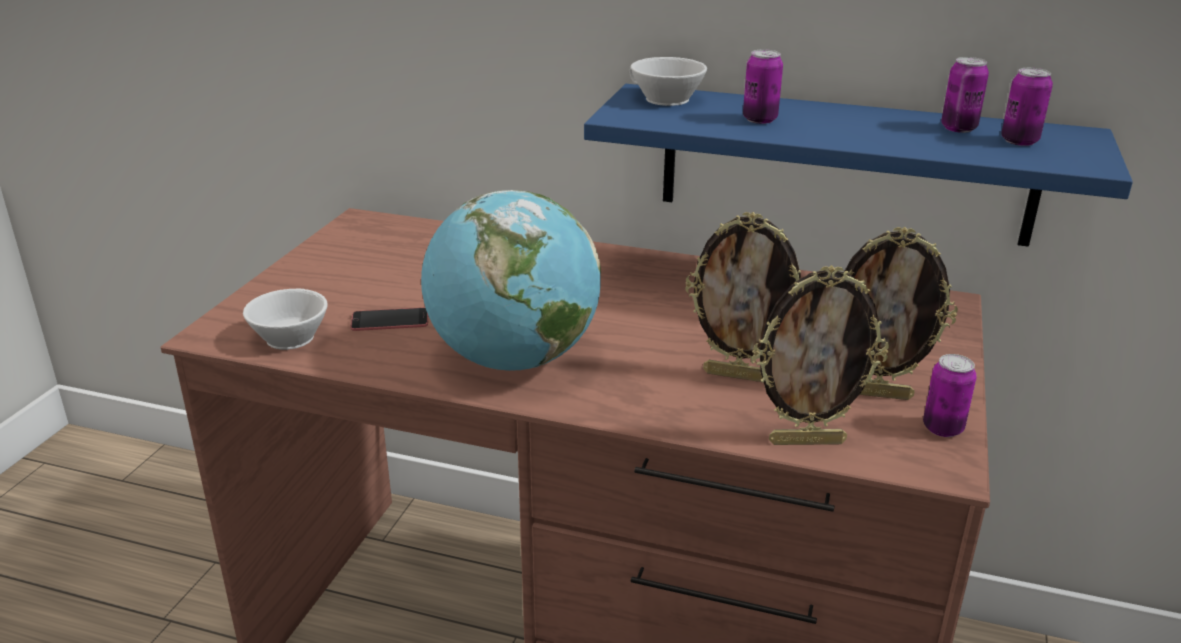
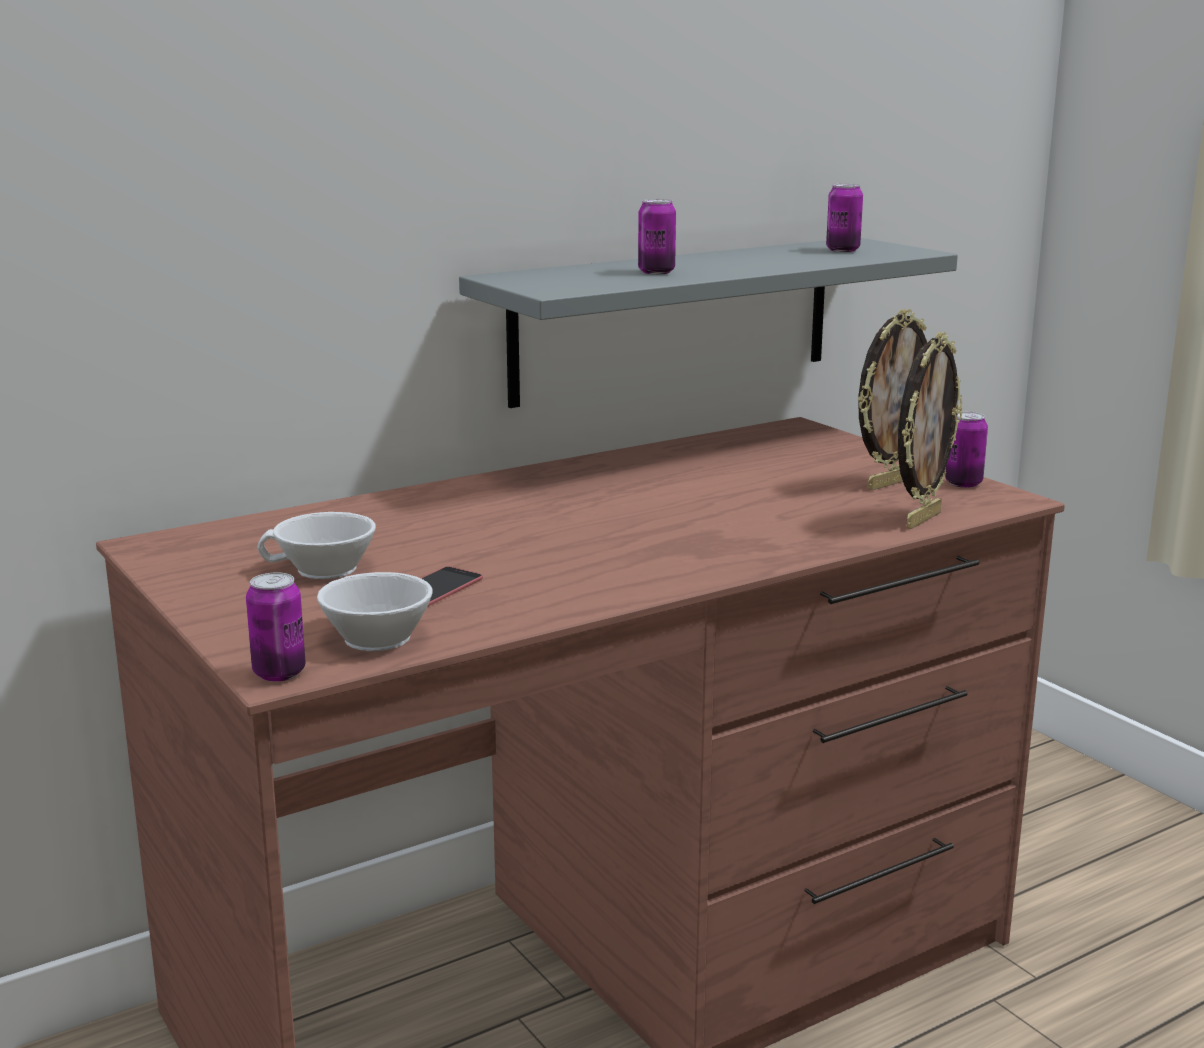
camera: 50 degrees left, 10 degrees down
(513, 360) = (621, 565): globe -> none
(663, 99) = (537, 276): white cup -> white cup (323, 570)
(738, 375) = (792, 508): picture frame -> none
(845, 164) = (674, 319): blue shelf -> grey shelf
(958, 128) = (788, 251): can -> can (279, 673)

